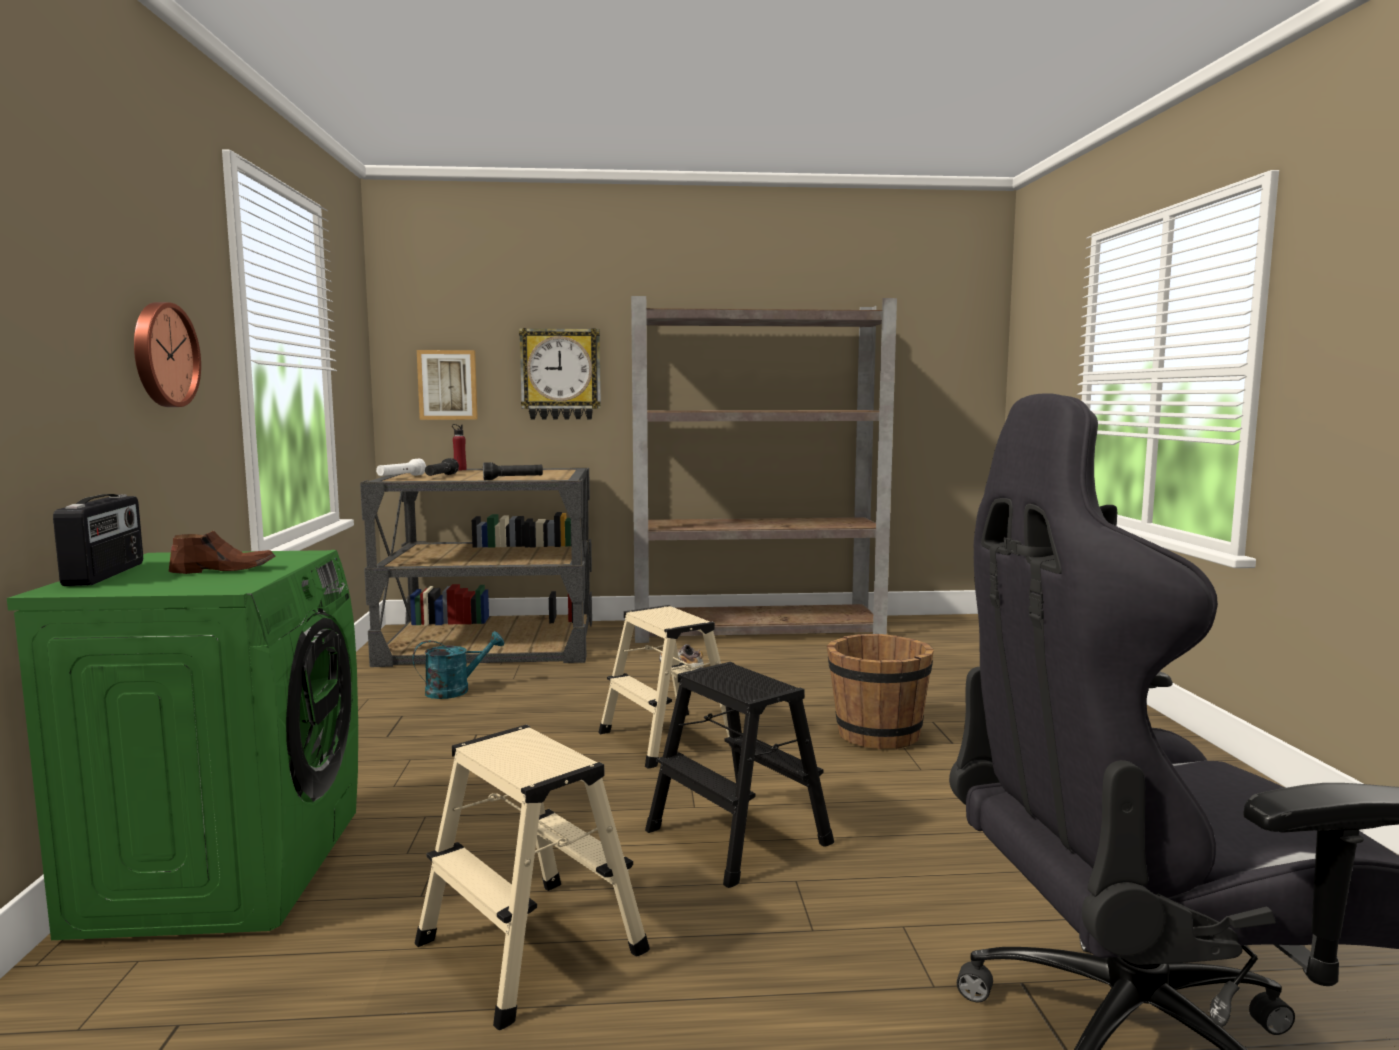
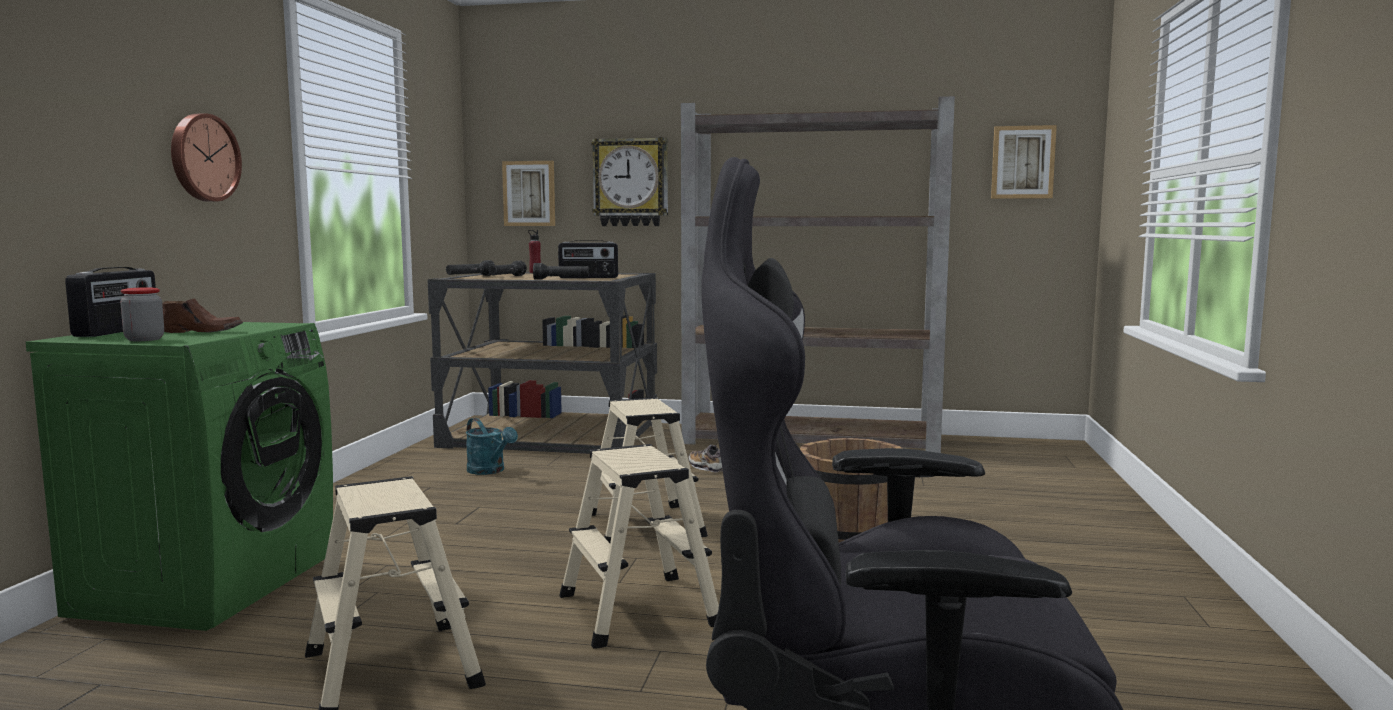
camera: 15 degrees right, 0 degrees up
(173, 586) = (144, 339): none -> jar
(401, 477) = (470, 276): white flashlight -> black flashlight
(455, 690) = (490, 471): turquoise watering can -> turquoise watering can turned 60 degrees clockwise
(536, 476) = (588, 277): none -> radio
(738, 836) = (638, 610): black step ladder -> beige step ladder
(939, 359) = (1022, 162): none -> picture

